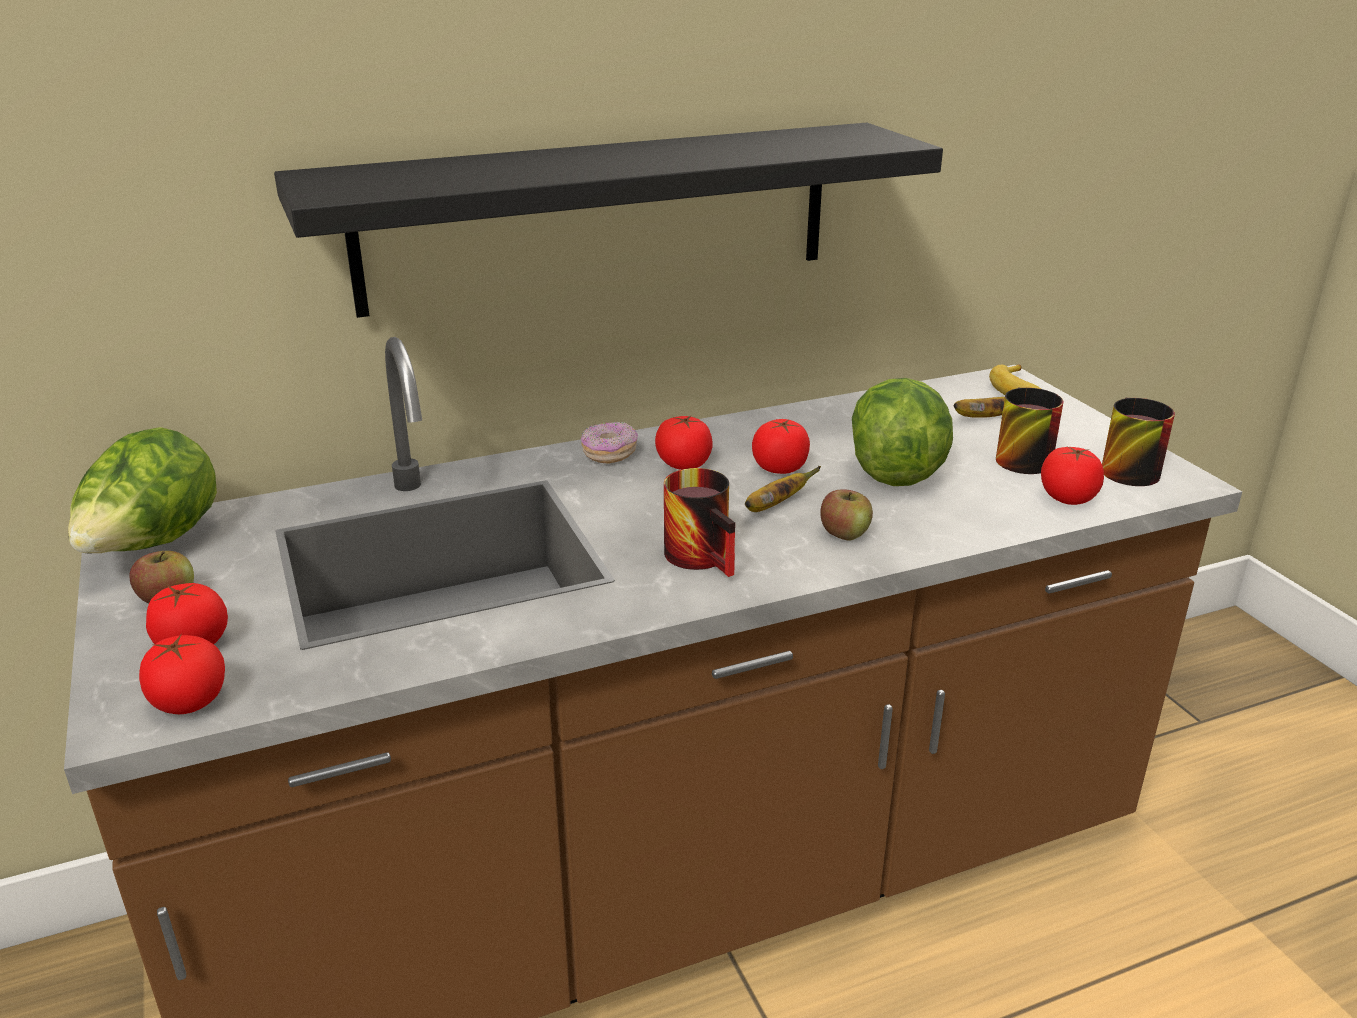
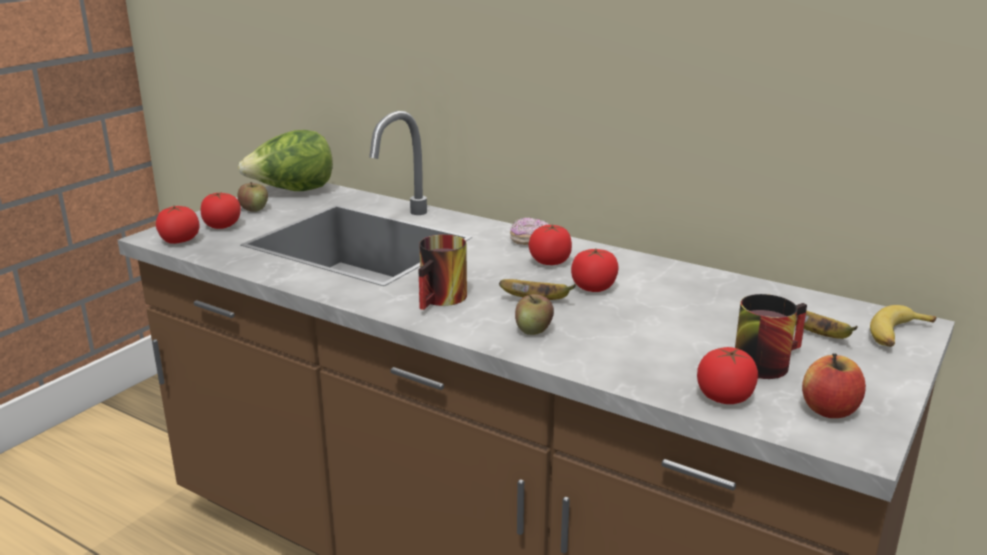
camera: 55 degrees right, 5 degrees down
(599, 216) = (570, 72): black shelf -> none
(896, 469) = (657, 323): lettuce -> none
(1122, 468) = (829, 410): mug -> apple

